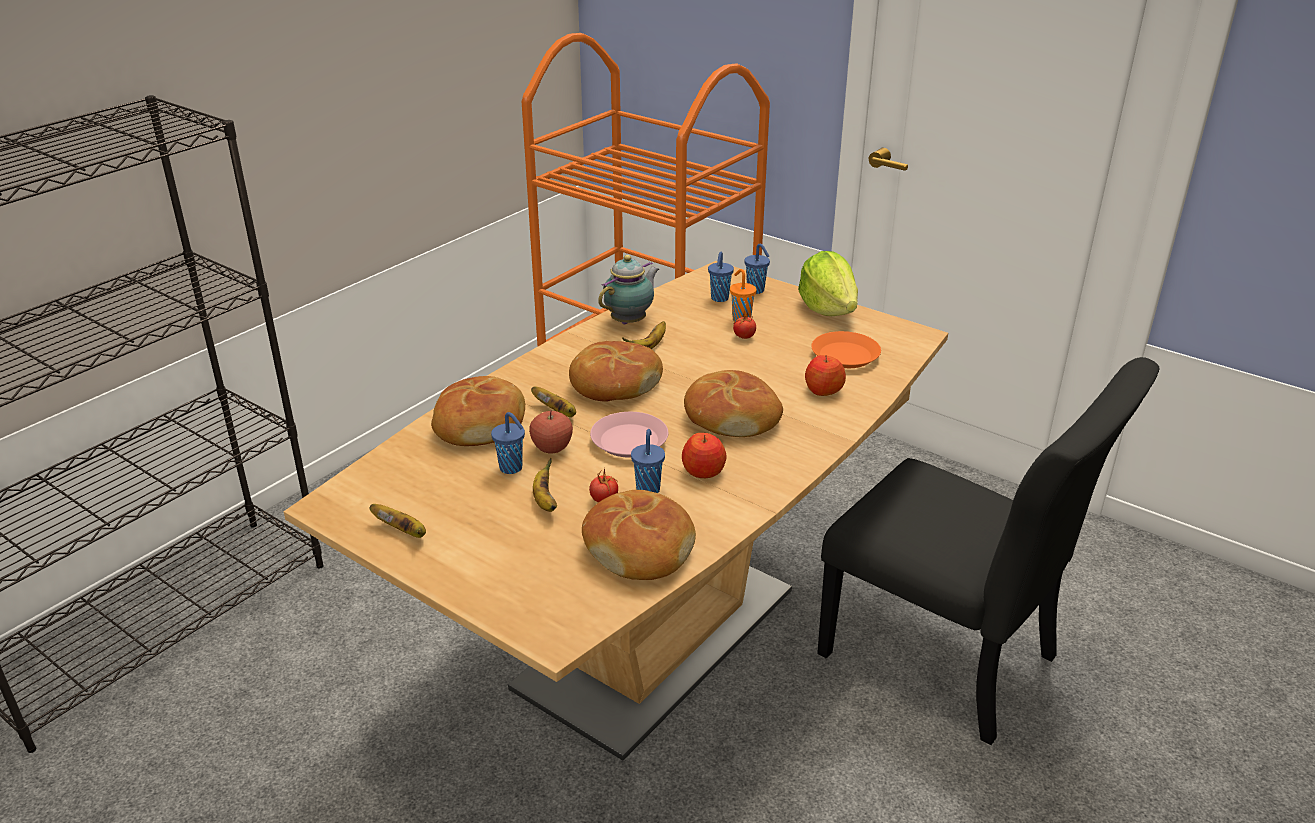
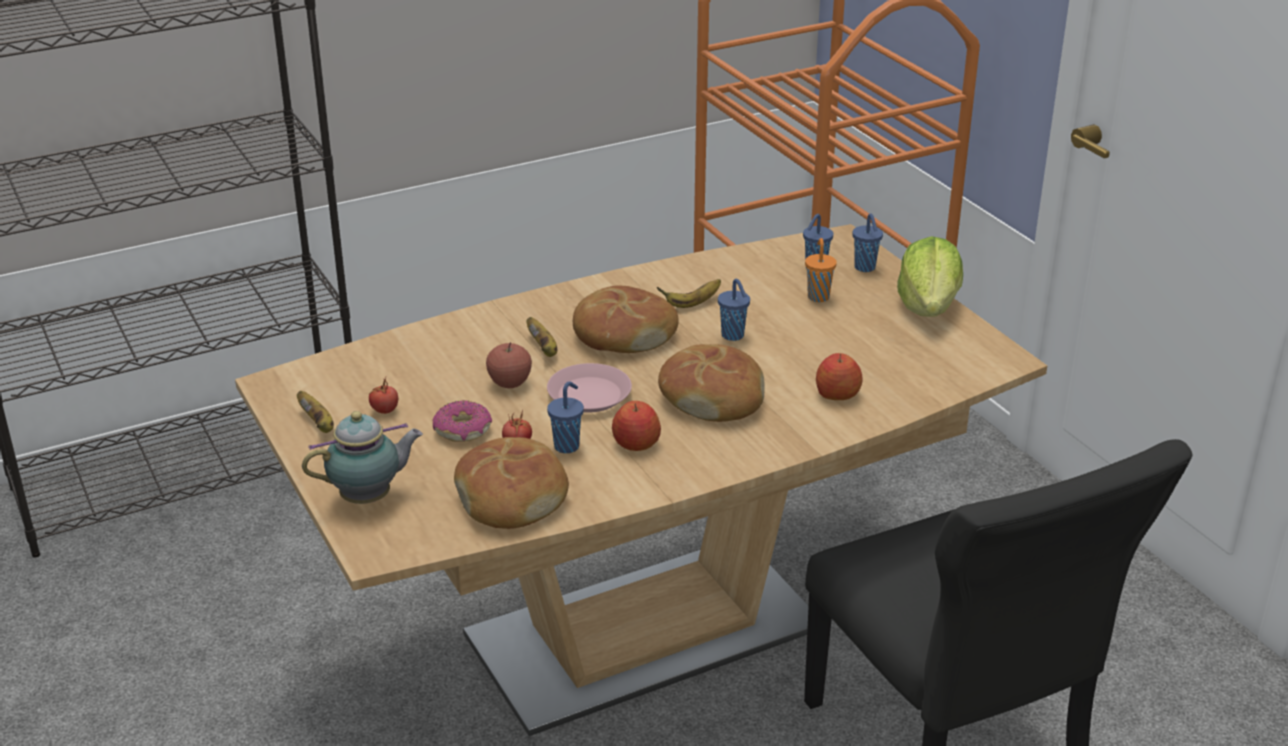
camera: 25 degrees right, 0 degrees up
(481, 424) = (462, 343): bread -> none
(512, 468) = (457, 392): blue cup -> blue cup (733, 336)
(545, 500) = (463, 430): banana -> donut
(630, 321) = (697, 272): teapot -> teapot (369, 498)
(744, 337) = (803, 316): tomato -> tomato (384, 410)
(844, 355) = (897, 363): orange plate -> none

